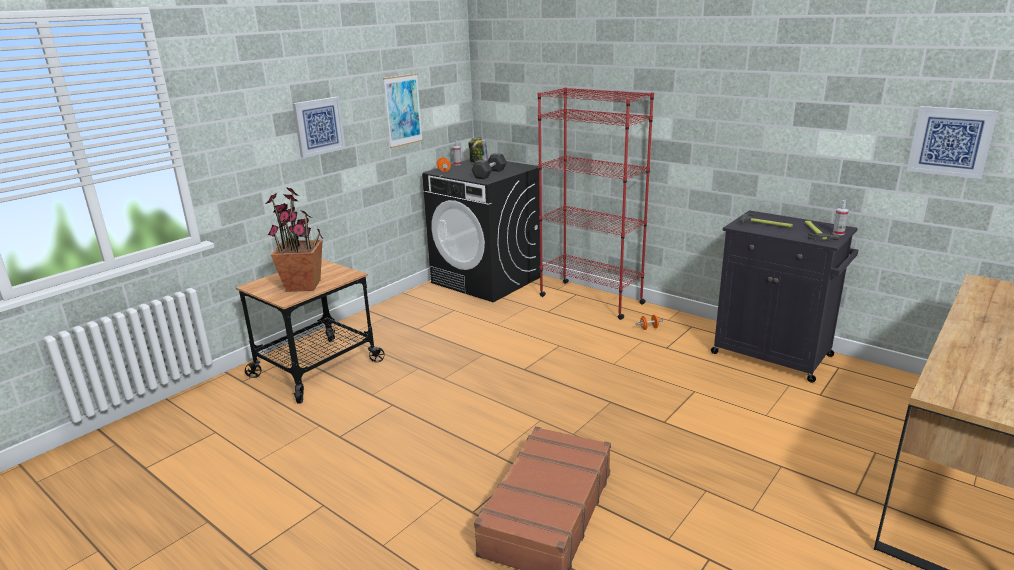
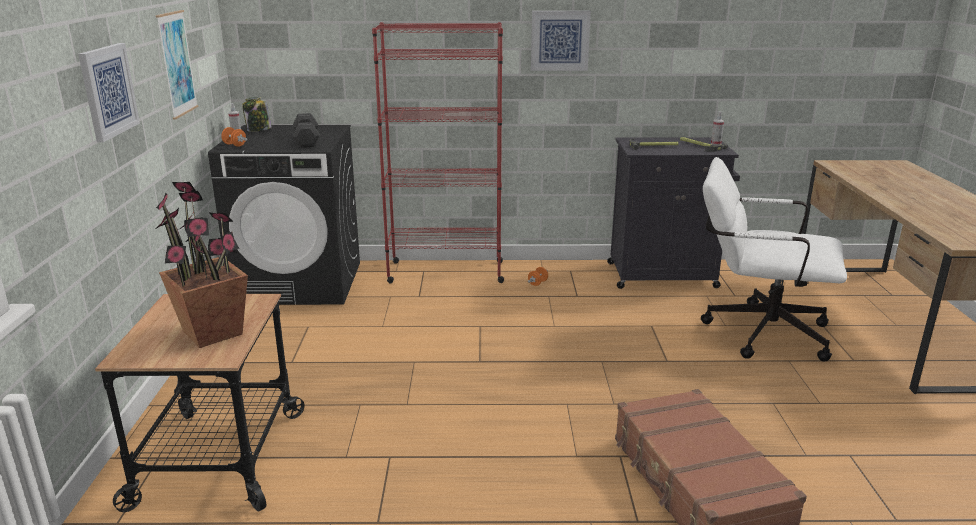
camera: 40 degrees left, 0 degrees up
(789, 430) = (755, 331): none -> white office chair
(951, 141) = (784, 49): picture -> picture (560, 40)

